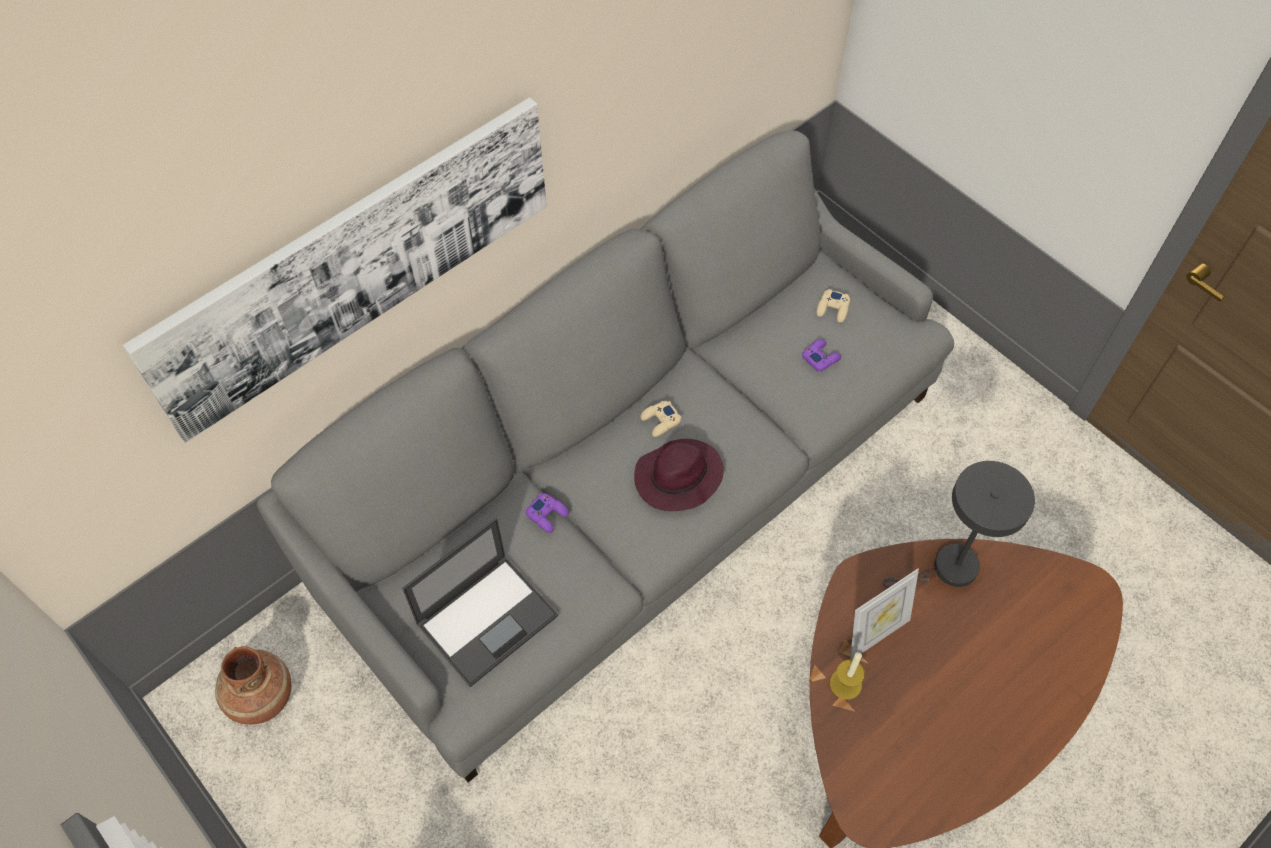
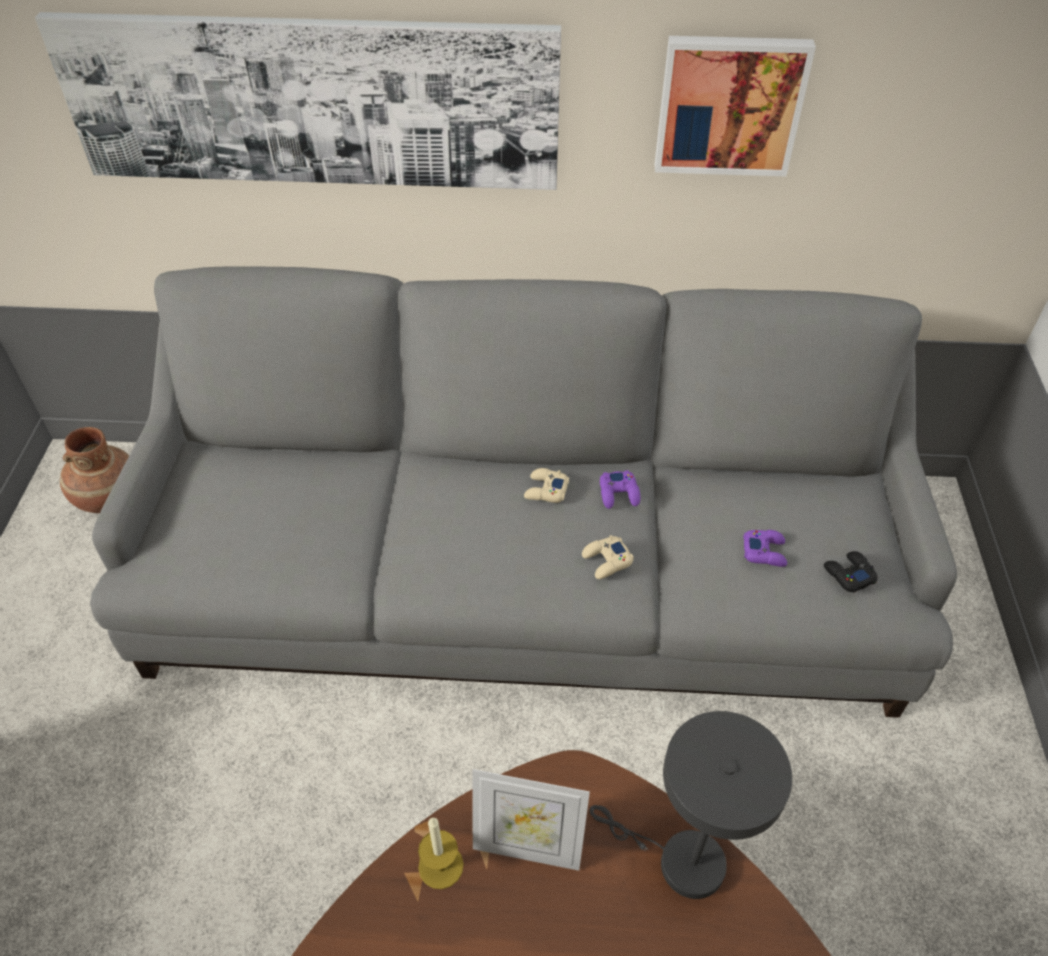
camera: 45 degrees right, 10 degrees down
(488, 618) = (228, 525): laptop -> none
(547, 514) = (369, 490): purple game controller -> purple game controller (619, 493)
(643, 76) = (729, 104): none -> picture
(677, 478) = (502, 544): purple hat -> none
(833, 309) = (828, 521): beige game controller -> beige game controller (607, 561)
(875, 335) = (848, 574): none -> black game controller

